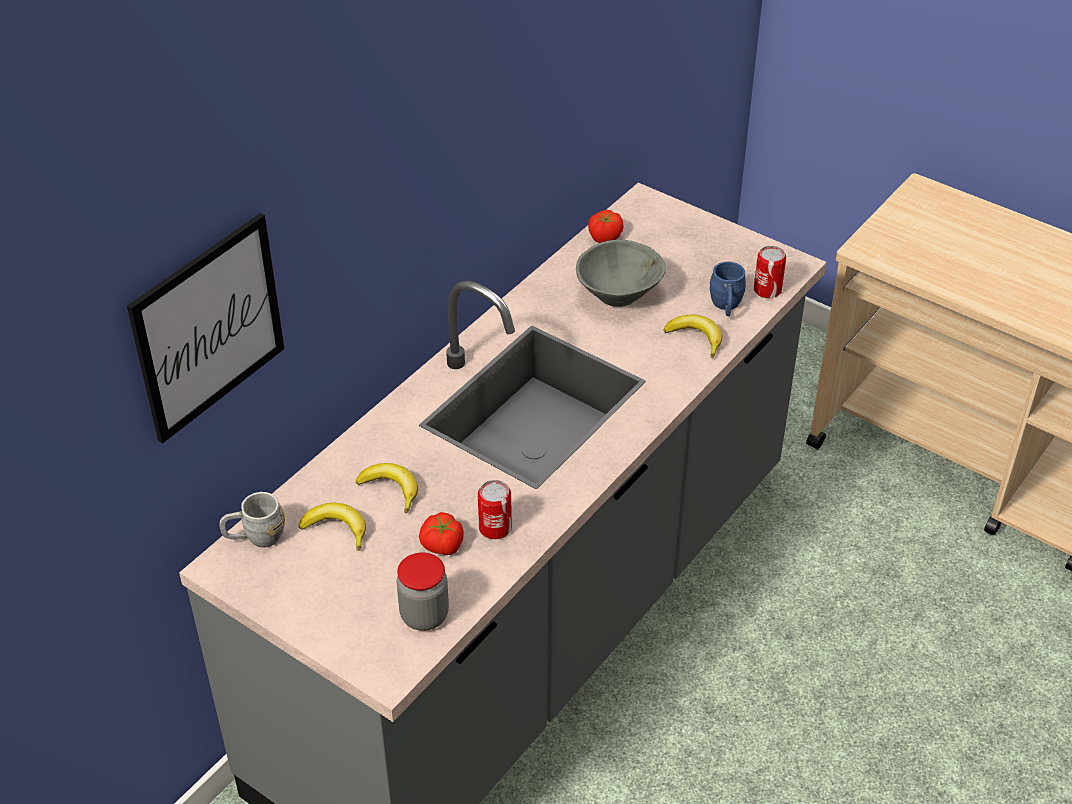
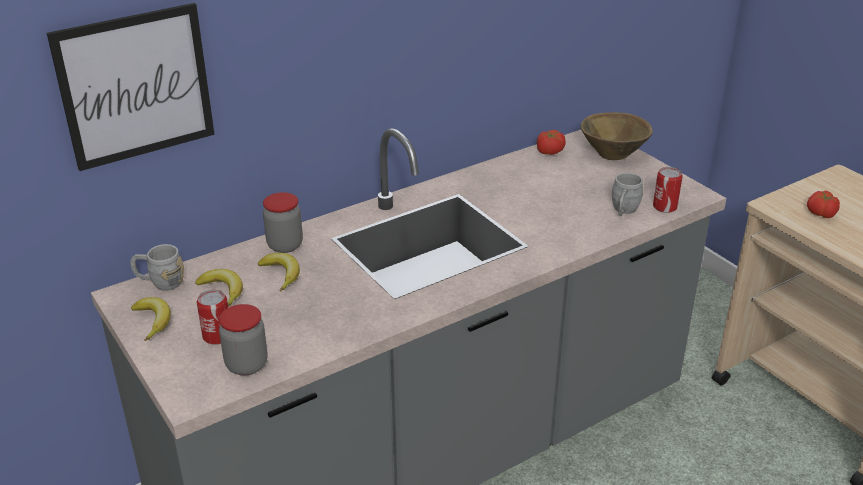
camera: 20 degrees right, 10 degrees down
(370, 448) = (285, 245): none -> jar
(442, 545) = (294, 319): tomato -> tomato (821, 213)
(495, 528) = (343, 318): can -> can (217, 336)
(618, 296) = (538, 189): grey bowl -> none
(679, 223) = (614, 153): none -> brown bowl
(696, 338) = (586, 226): banana -> banana (153, 321)
(726, 307) = (623, 211): blue mug -> grey mug

